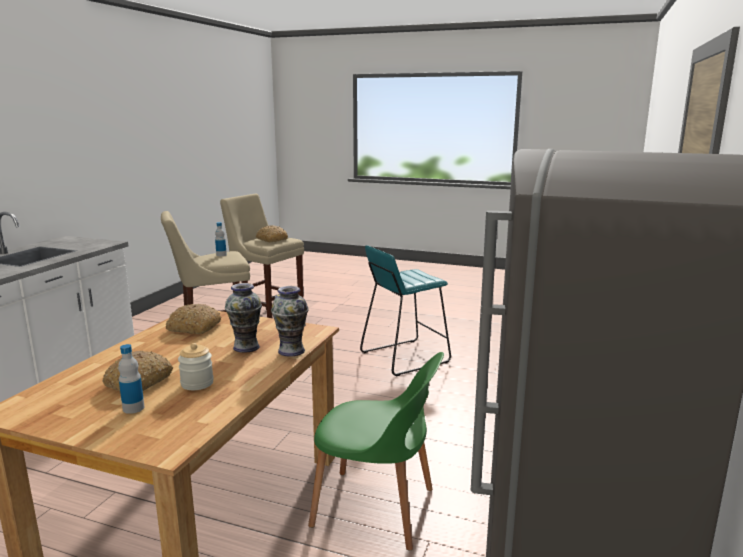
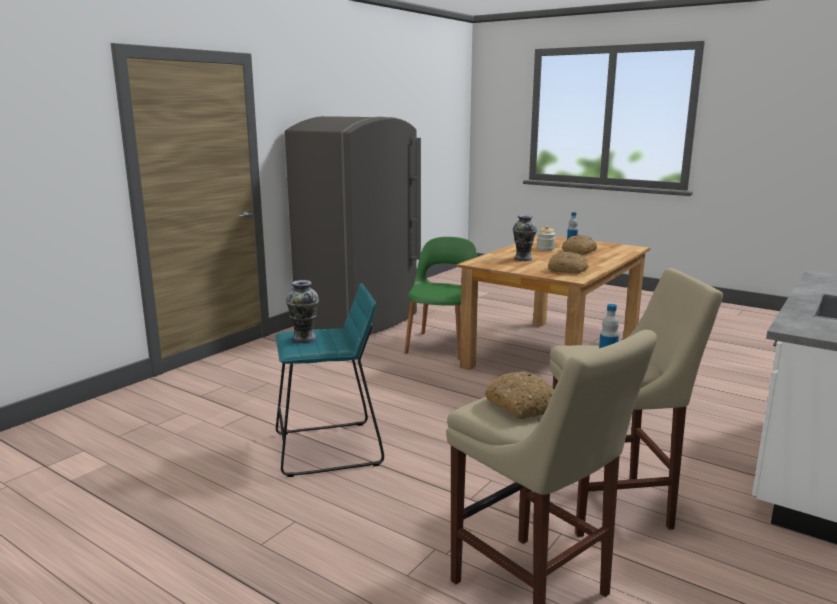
camera: 165 degrees left, 0 degrees up
(291, 351) = (493, 256): vase -> vase (304, 339)
(377, 508) = (441, 345): green chair -> green chair turned 75 degrees clockwise

